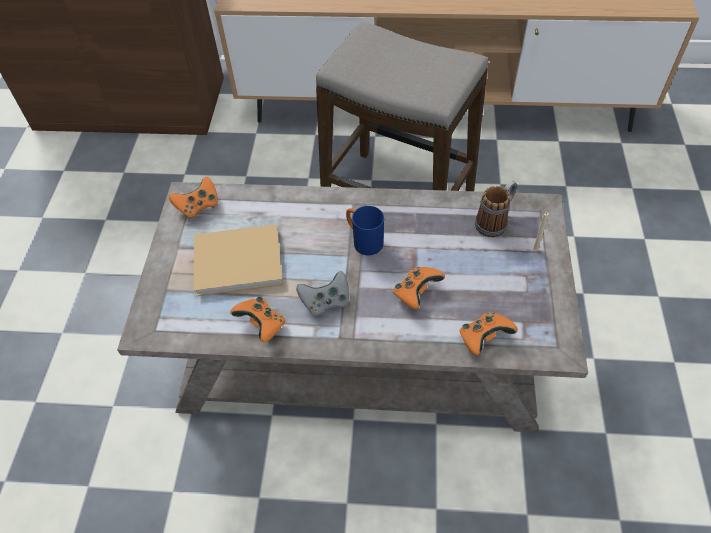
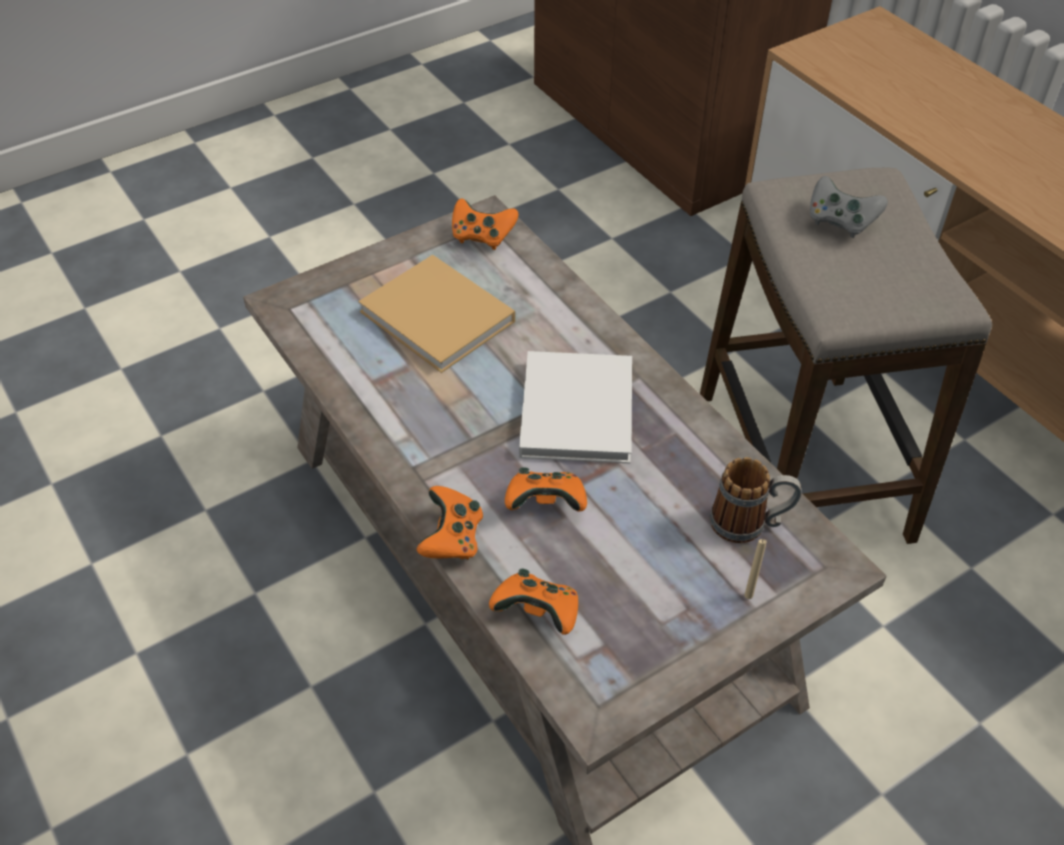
camera: 50 degrees right, 5 degrees down
(262, 325) = (370, 389): orange game controller -> orange game controller (452, 539)
(325, 301) = (453, 424): grey game controller -> grey game controller (840, 221)
(363, 241) = (577, 407): blue mug -> white book

